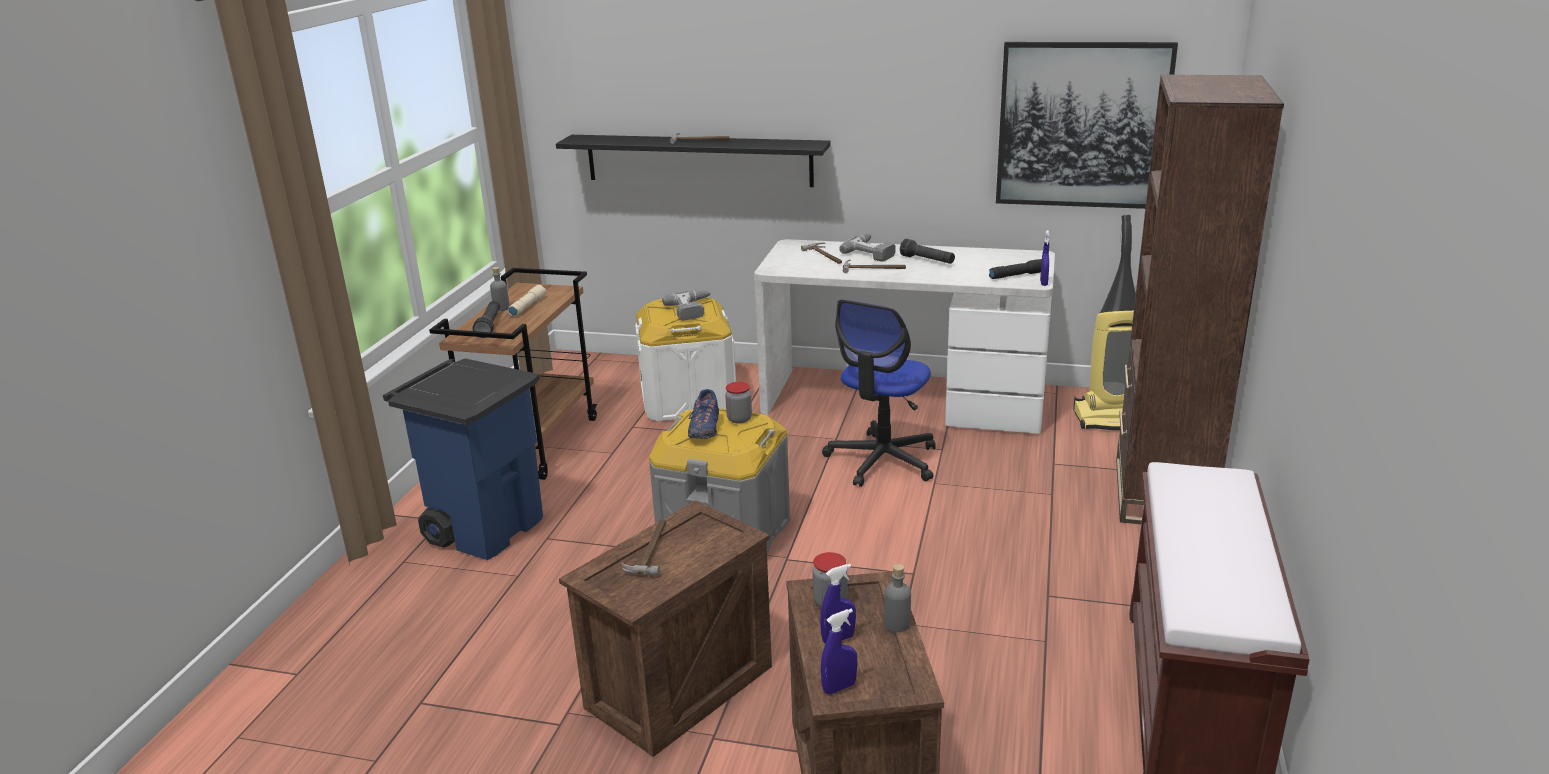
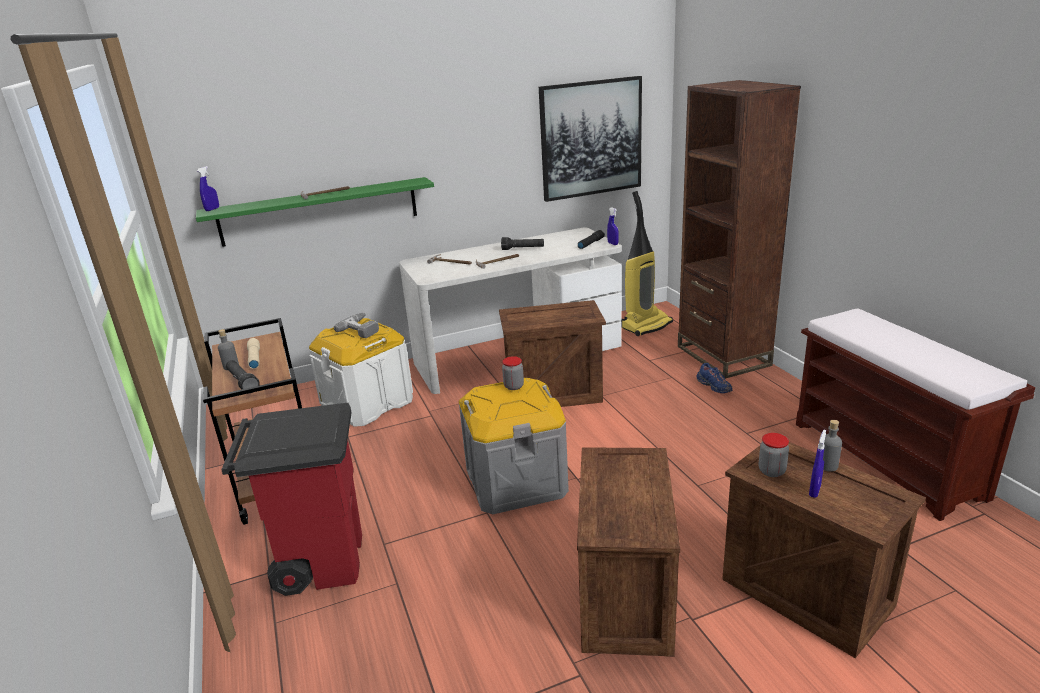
camera: 35 degrees left, 0 degrees up
(486, 528) = (320, 560): blue trash can -> red trash can
(650, 549) = (607, 493): hammer -> none
(698, 160) = (320, 211): black shelf -> green shelf
(705, 428) = (499, 401): blue shoe -> blue shoe (714, 387)
(839, 687) = (866, 519): blue spray bottle -> blue spray bottle (212, 209)
(872, 252) = (478, 253): power drill -> none
(882, 460) = (553, 394): office chair -> crate

